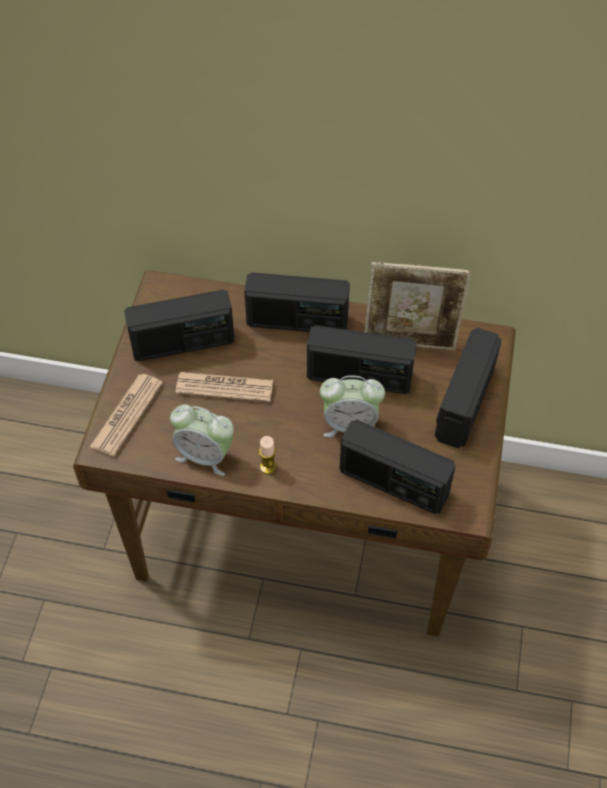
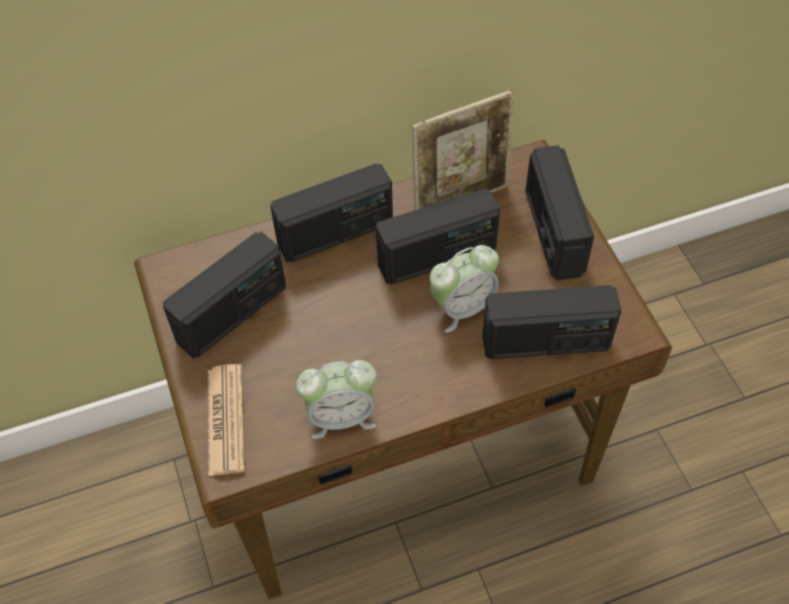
camera: 30 degrees left, 0 degrees up
(224, 387) = (310, 337): newspaper -> none
(268, 467) = (414, 393): candle -> none

